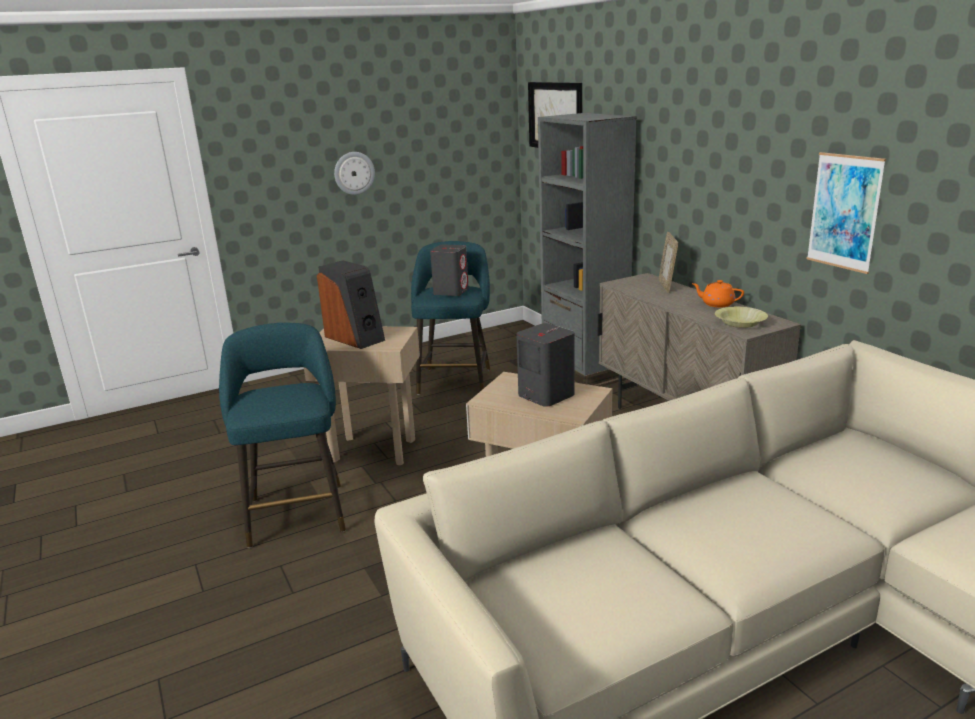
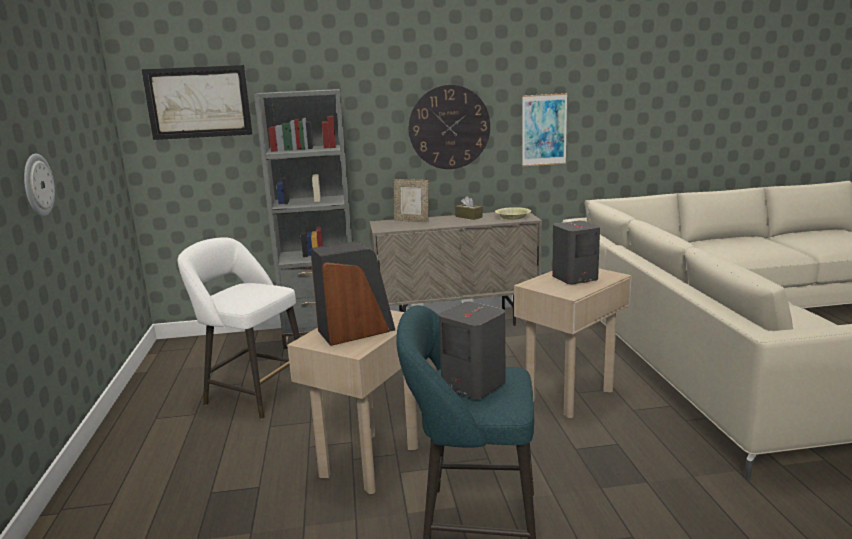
camera: 70 degrees left, 5 degrees down
(451, 291) = (247, 290): grey speaker -> grey speaker (472, 384)
(455, 379) = (253, 393): turquoise stool -> white stool
(717, 304) = (468, 217): orange teapot -> brown tissue box
(731, 181) = (449, 127): none -> wall clock

